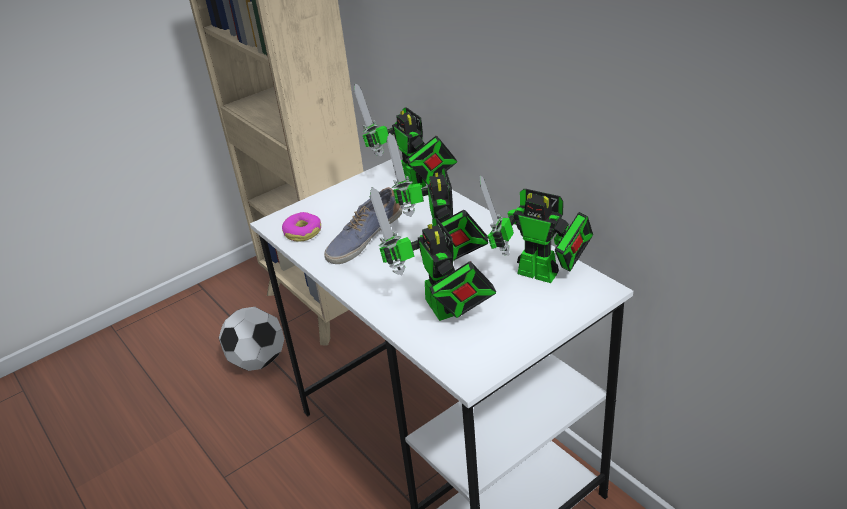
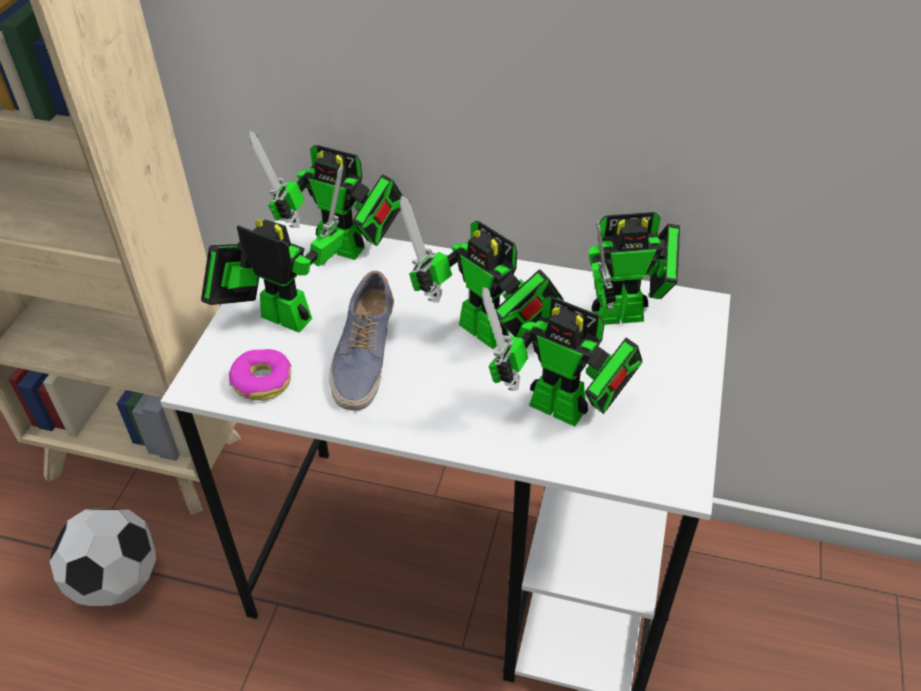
camera: 40 degrees left, 10 degrees up
(344, 204) = (279, 315): none -> toy robot

